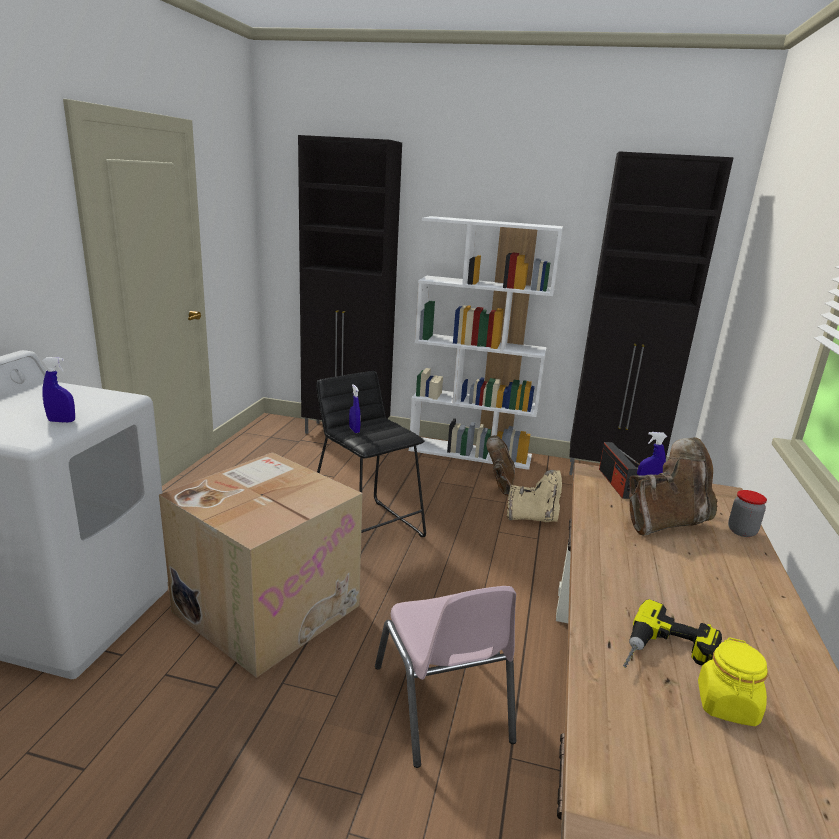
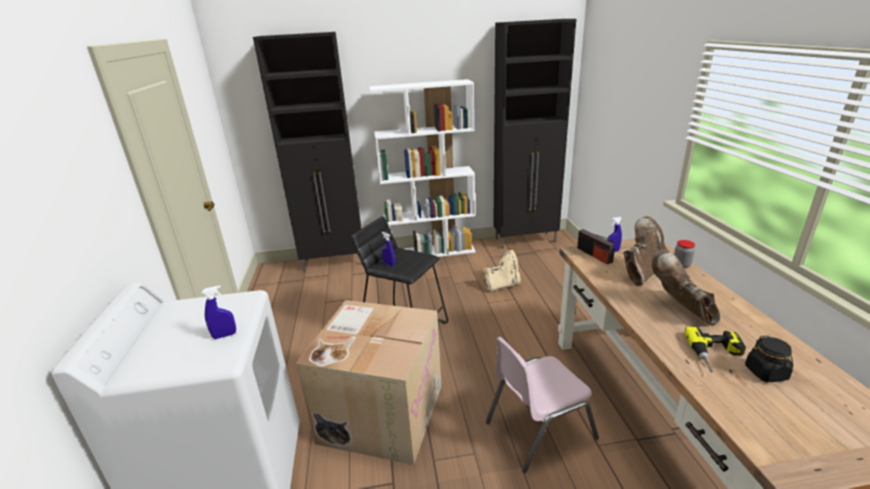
camera: 20 degrees left, 5 degrees up
(442, 703) = (538, 429): pink chair -> pink chair turned 105 degrees clockwise
(500, 484) = (465, 268): brown boot -> brown boot (680, 309)
(727, 705) = (766, 373): yellow jar -> black jar

